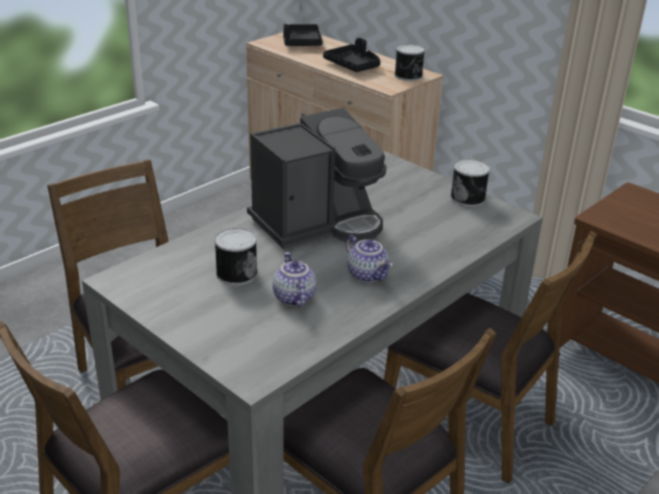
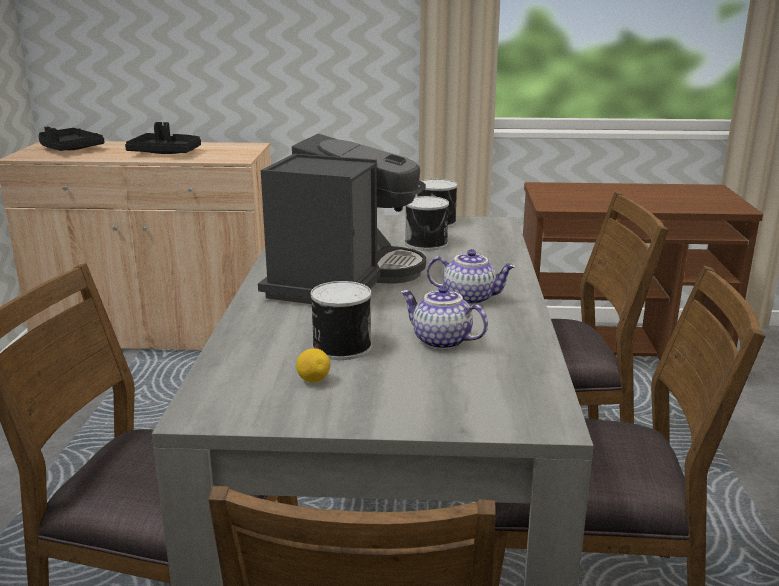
camera: 40 degrees left, 10 degrees down
(188, 288) = (313, 380): none -> lemon
(409, 76) = (239, 149): can -> can (427, 243)

